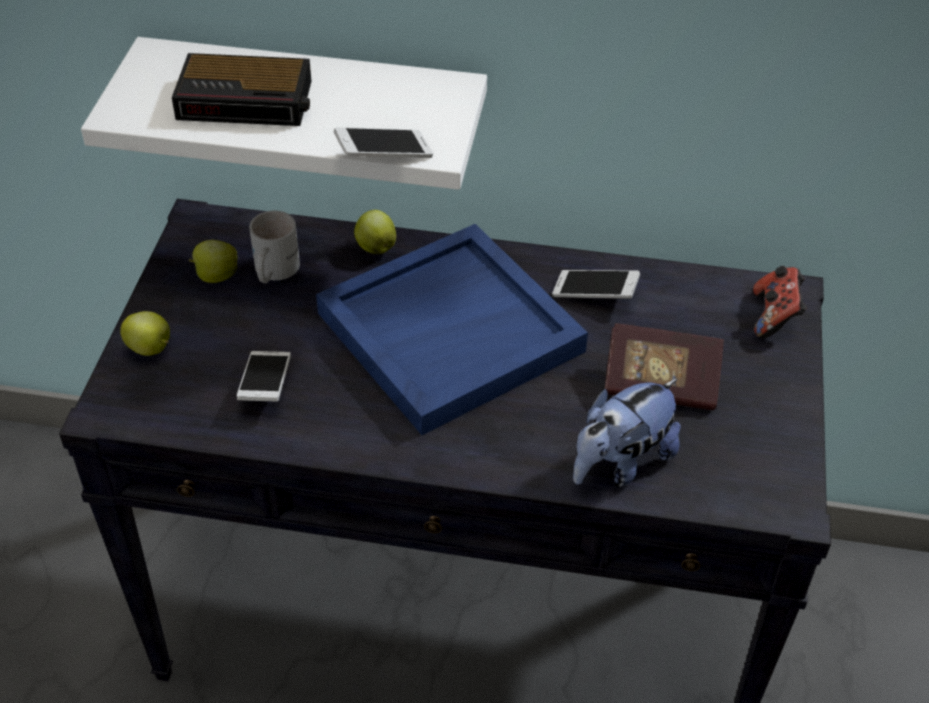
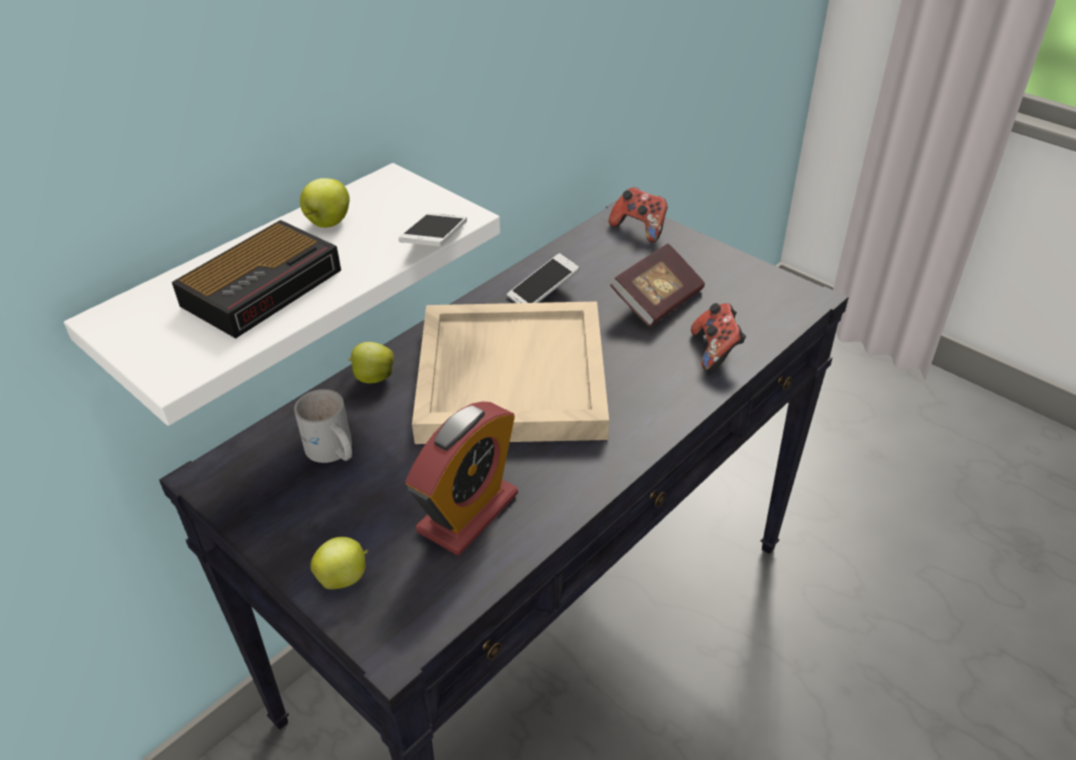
camera: 55 degrees left, 5 degrees down
(216, 276) = (298, 492): apple -> apple (328, 223)
(265, 385) = (468, 512): phone -> alarm clock
(450, 330) = (510, 376): blue tray -> beige tray
(621, 463) = (716, 351): plush toy -> game controller

